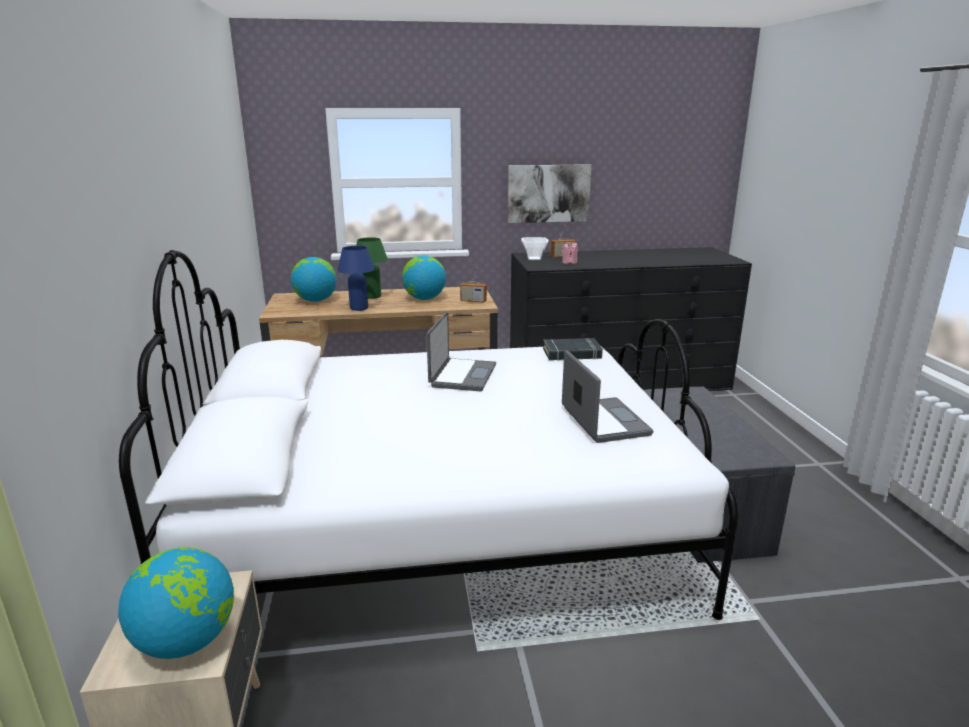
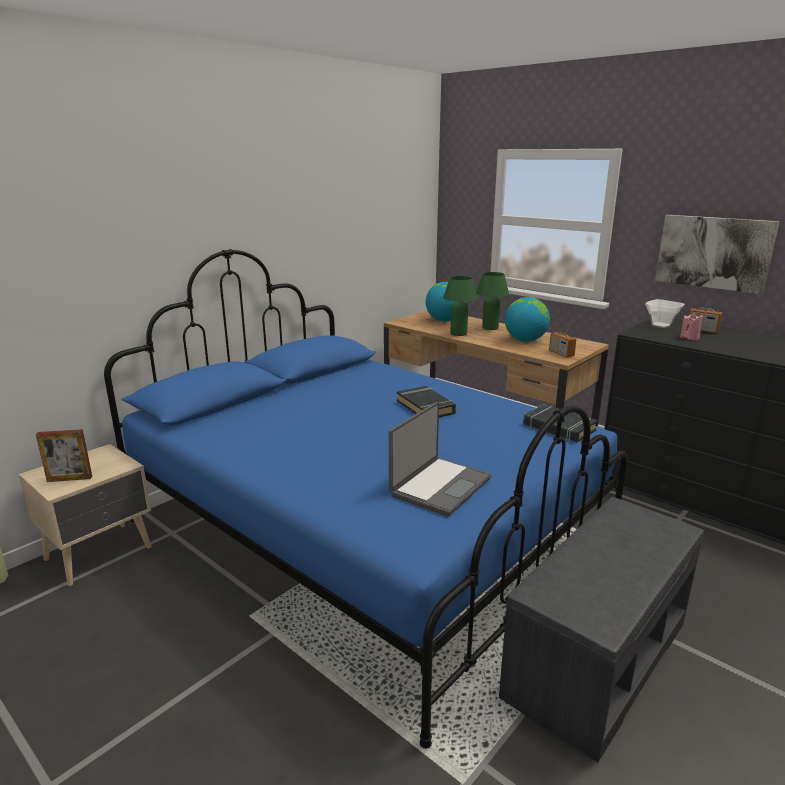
camera: 50 degrees right, 0 degrees up
(187, 641) = (69, 479): globe -> picture frame
(359, 308) = (458, 334): blue table lamp -> green table lamp
(443, 527) = (365, 532): white bed -> blue bed
(461, 376) = (426, 407): laptop -> black book

